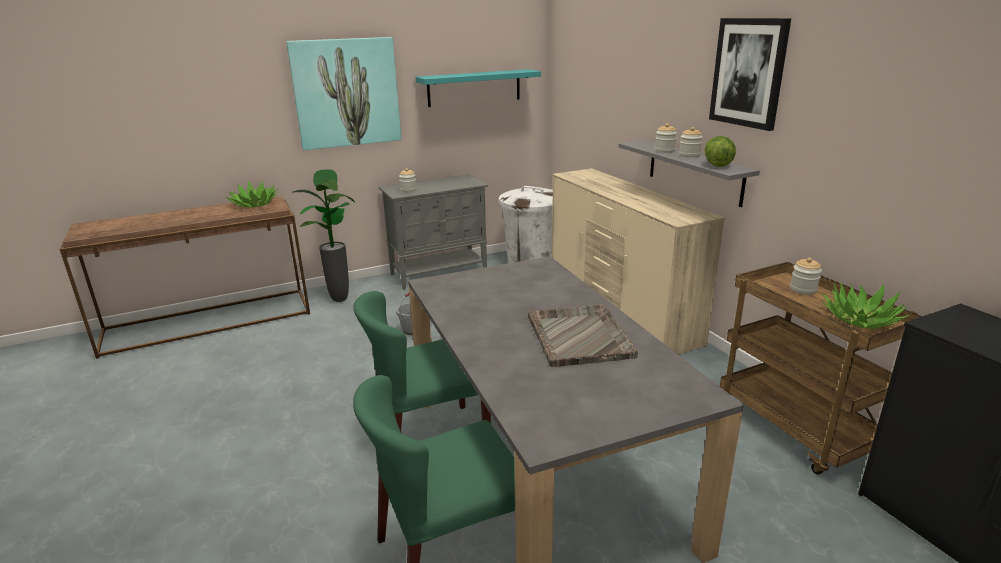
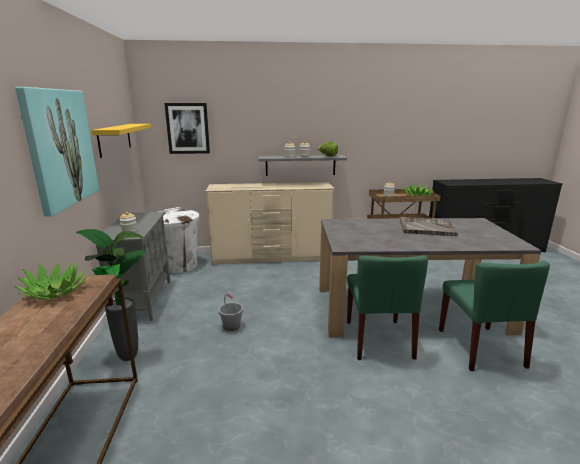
camera: 70 degrees left, 5 degrees down
(474, 88) = (114, 139): turquoise shelf -> yellow shelf
(748, 73) = (329, 111): picture -> picture (188, 128)

